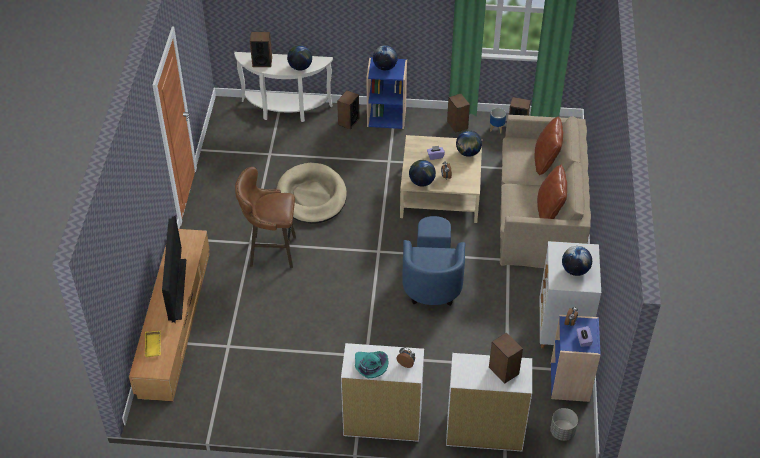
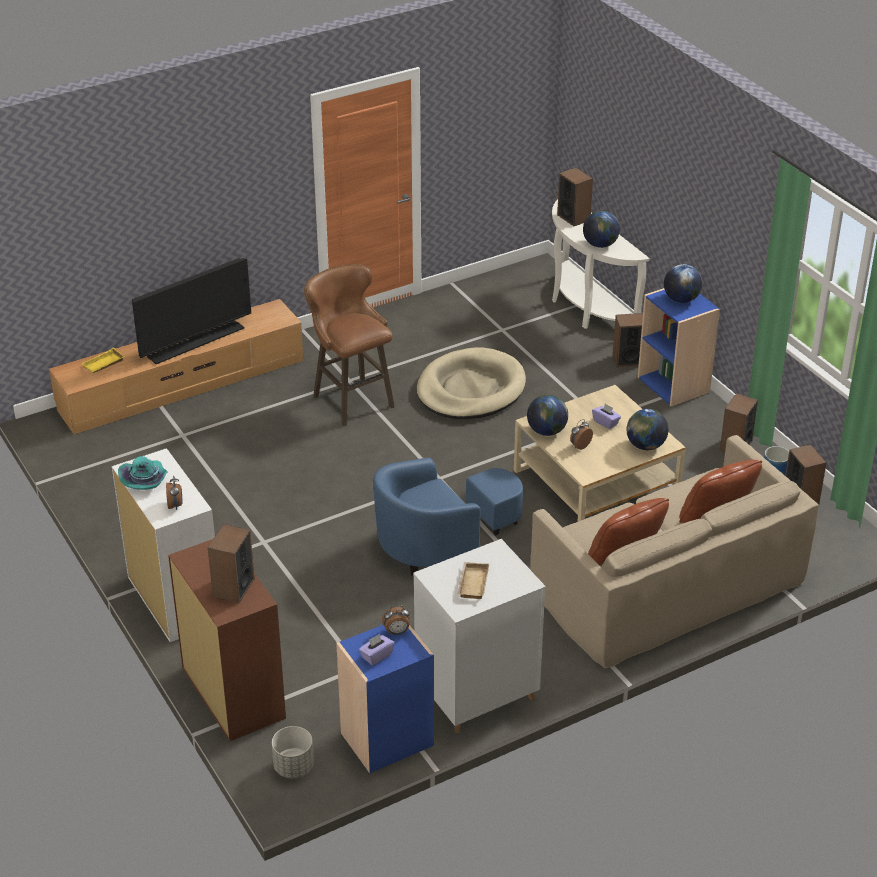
camera: 55 degrees right, 10 degrees down
(484, 431) = (233, 692): white cabinet -> brown cabinet
(575, 270) = (472, 583): globe -> beige tray

